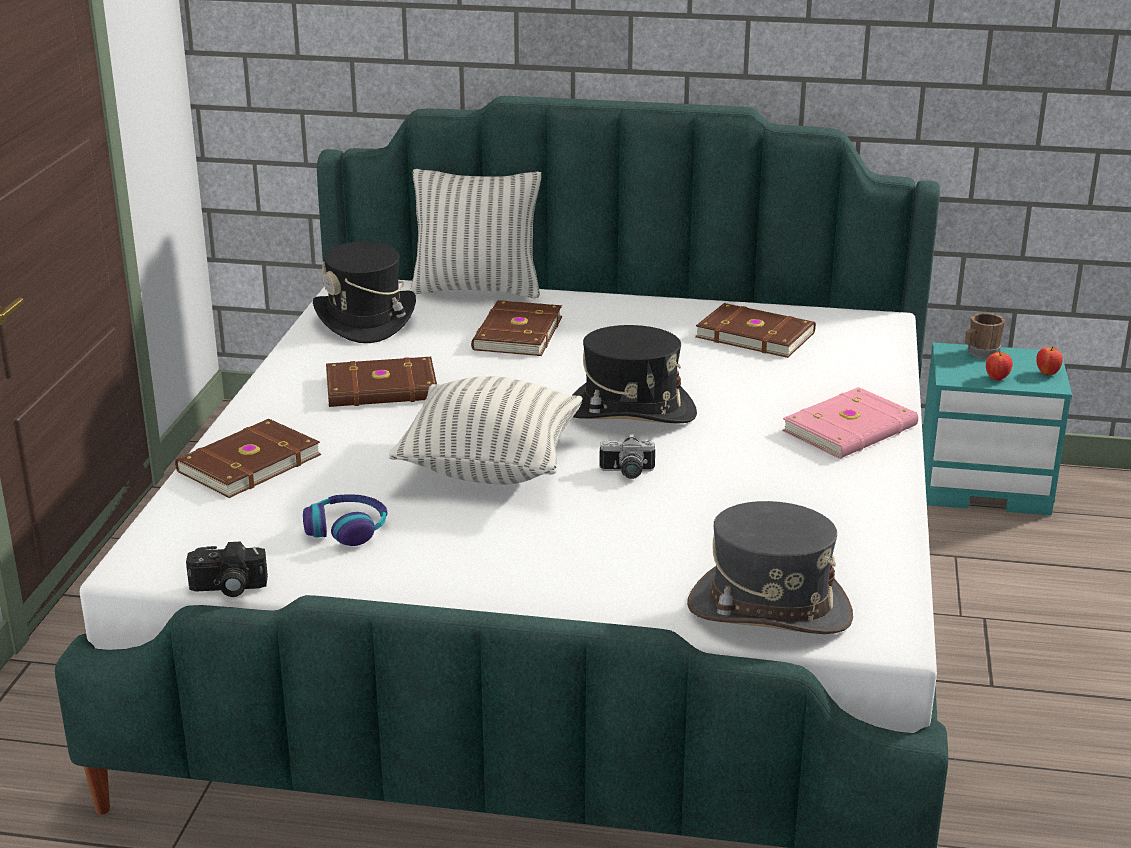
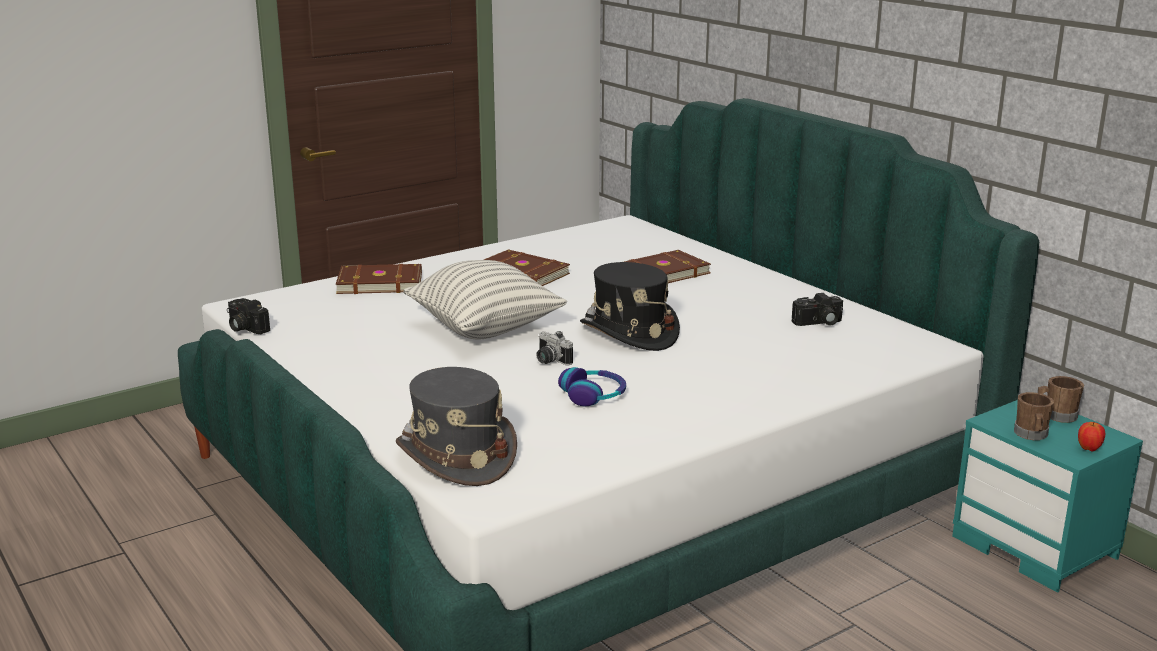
camera: 45 degrees right, 5 degrees down
(347, 529) = (352, 327): headphones -> headphones (593, 395)
(366, 320) = (592, 240): black hat -> none
(477, 289) = (693, 244): pillow -> none
(755, 334) = (818, 323): brown book -> camera
(852, 429) = (750, 395): pink book -> none
(997, 378) = (1031, 435): apple -> brown mug

